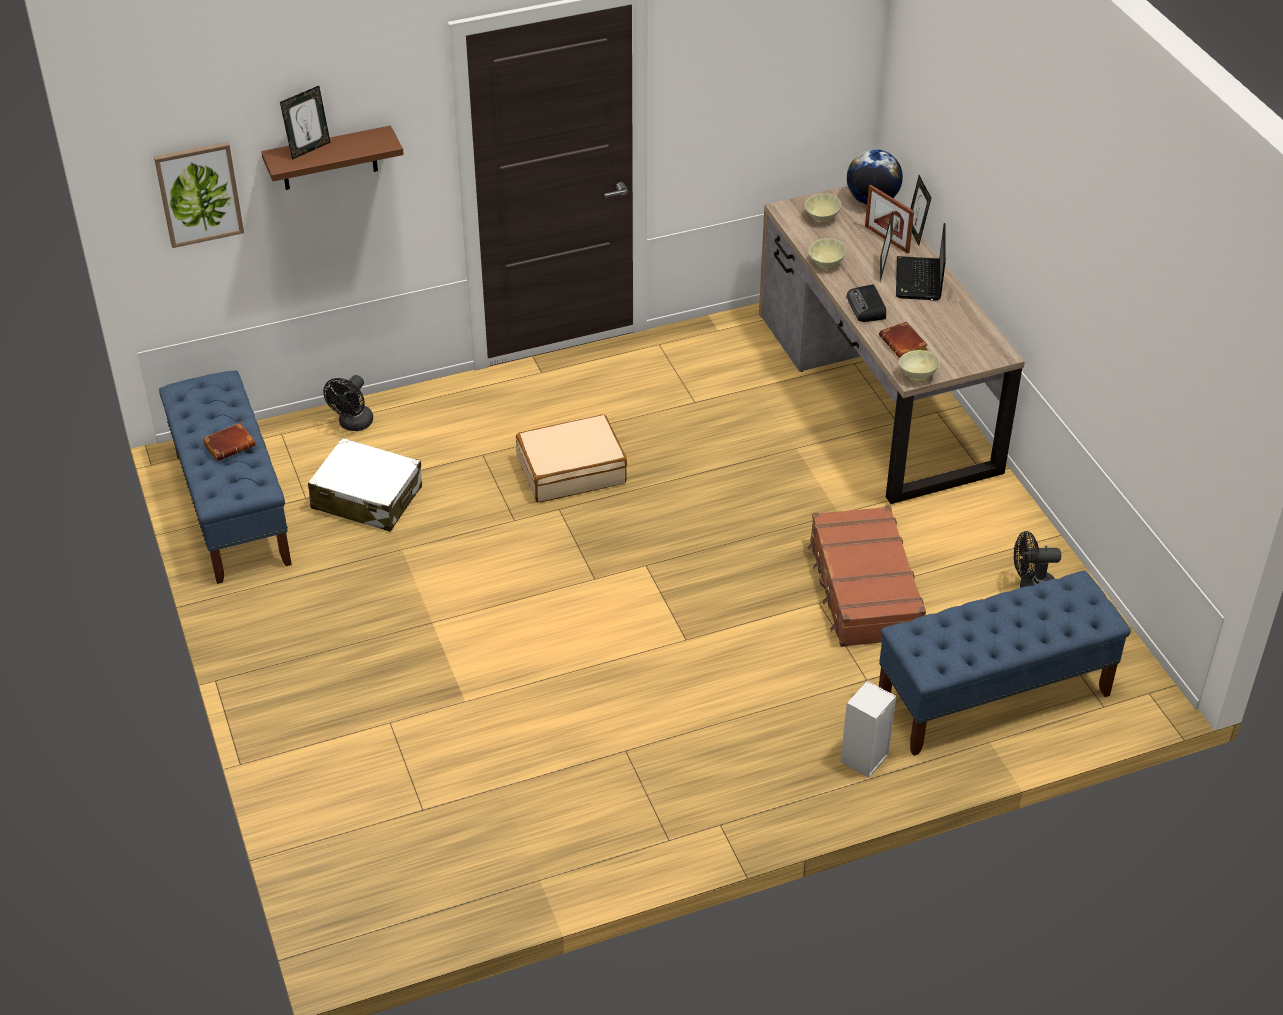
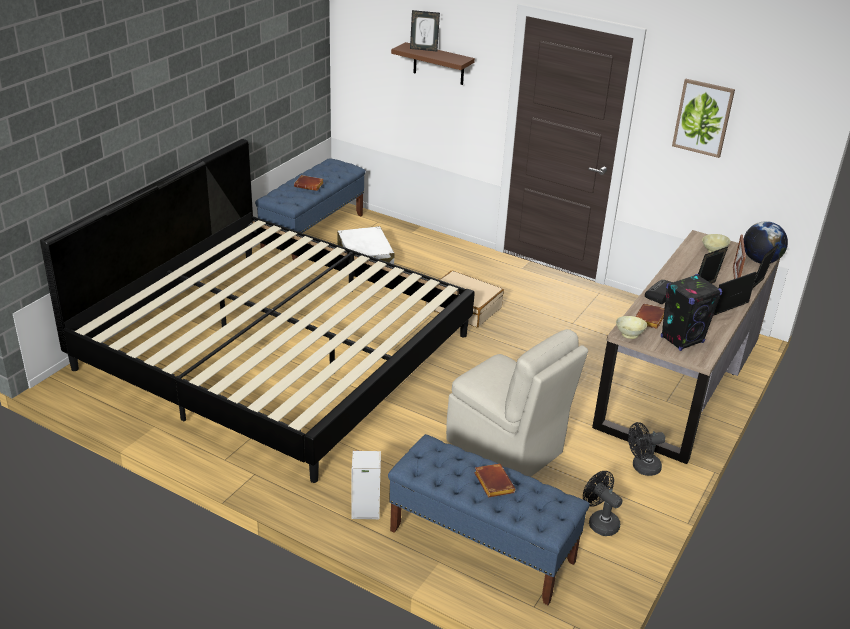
camera: 50 degrees right, 10 degrees down
(199, 193) = (372, 54): picture -> picture (703, 117)
(353, 424) = (409, 236): black fan -> black fan (642, 467)
(489, 688) = (275, 351): none -> bed
(825, 264) = (676, 267): beige bowl -> none
(863, 589) = (506, 448): brown suitcase -> beige chair
(959, 346) = (682, 340): none -> black speaker
(1010, 620) = (492, 483): none -> brown book

